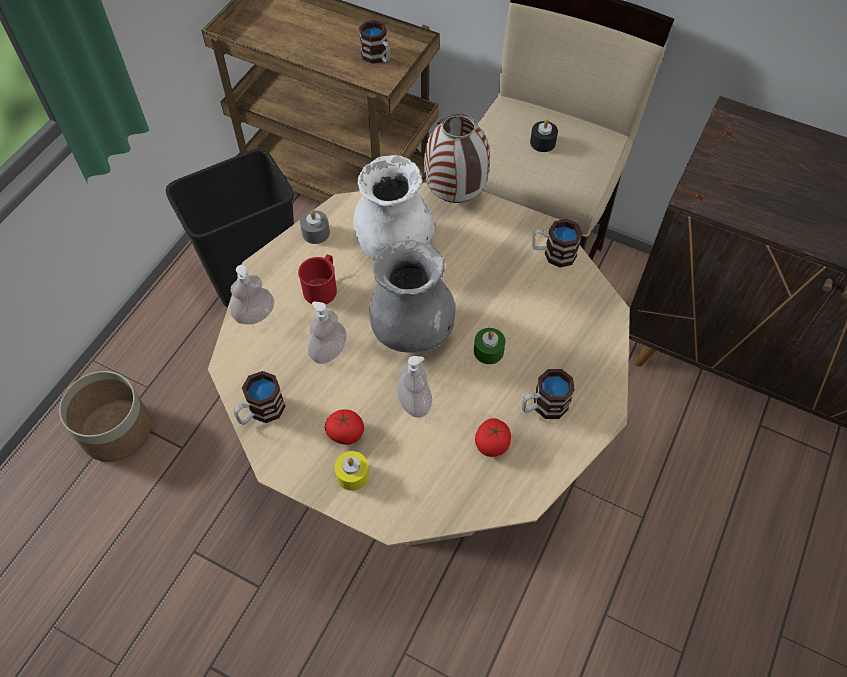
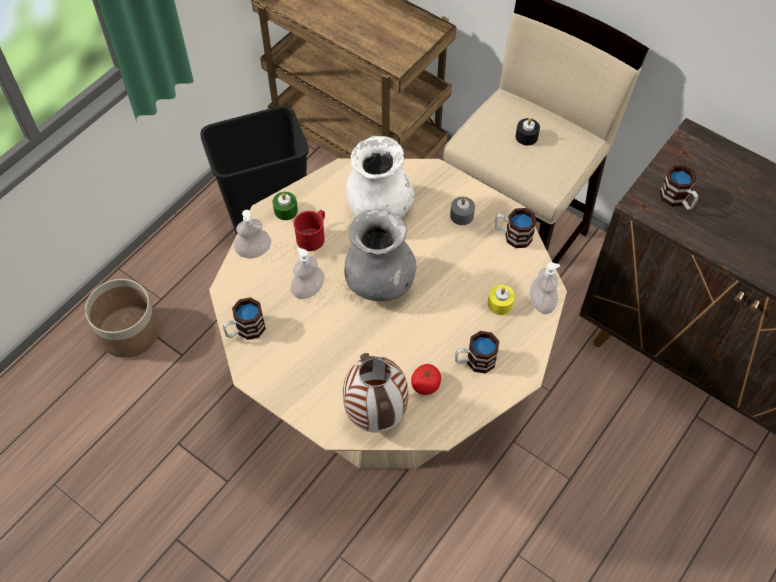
camera: 10 degrees right, 0 degrees up
(316, 233) = (316, 189): grey candle -> grey candle (462, 215)
(345, 432) = (309, 357): tomato -> none
(352, 475) = (308, 391): yellow candle -> yellow candle (500, 304)
(377, 57) = (399, 40): mug -> mug (677, 200)
(414, 402) = (369, 342): soap dispenser -> soap dispenser (541, 302)
(456, 196) = (440, 174): vase -> vase (377, 416)
(488, 351) = (439, 309): green candle -> green candle (285, 210)

